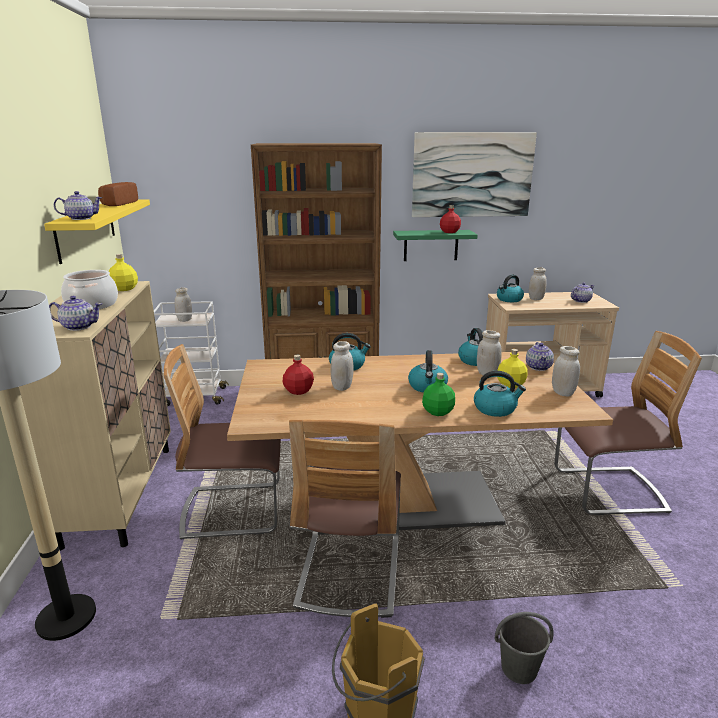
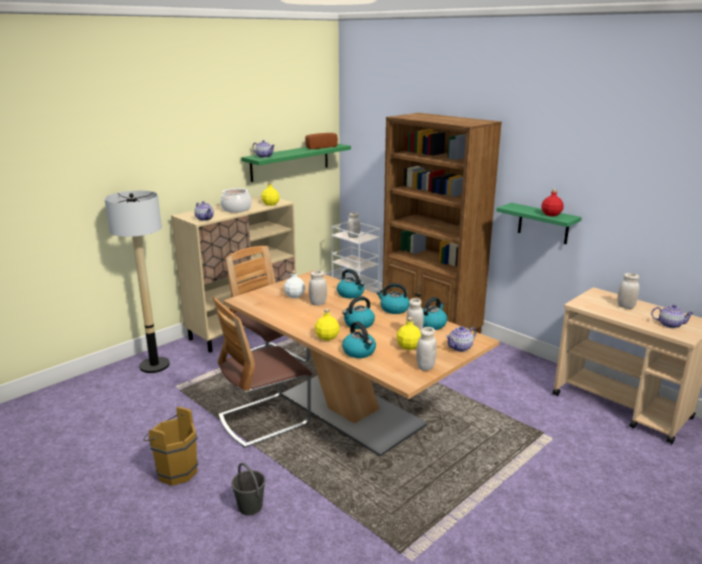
camera: 50 degrees right, 0 degrees up
(86, 229) = (290, 161): yellow shelf -> green shelf
(298, 391) = (294, 295): red bottle -> white bottle
(437, 411) = (327, 337): green bottle -> yellow bottle
(472, 175) = (588, 162): picture -> none
(509, 299) = (596, 298): kettle -> kettle (394, 309)
(608, 491) = (496, 493): chair -> none

